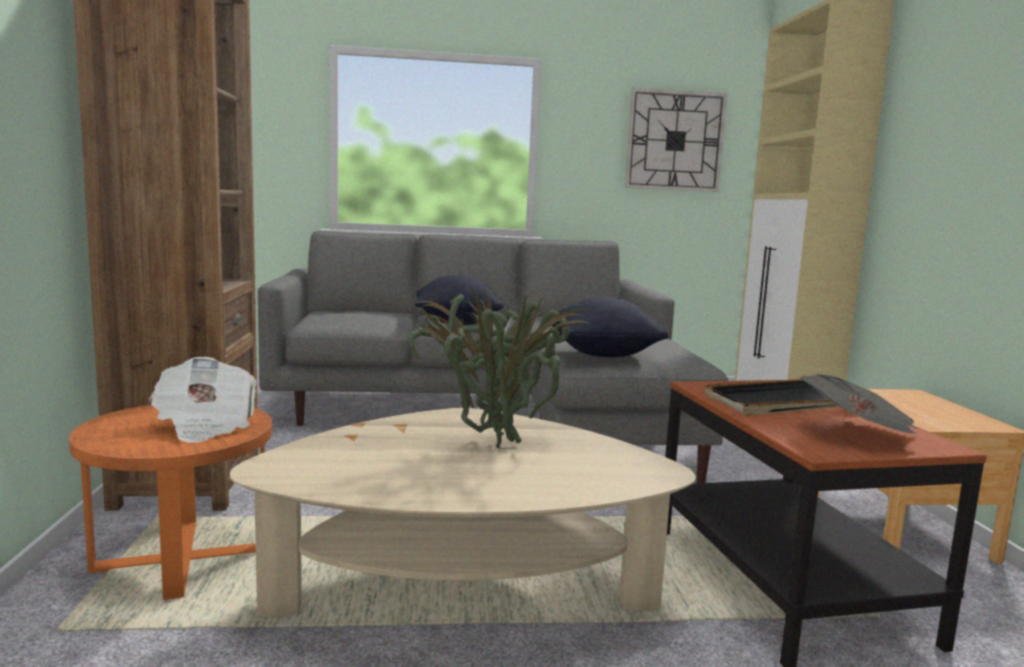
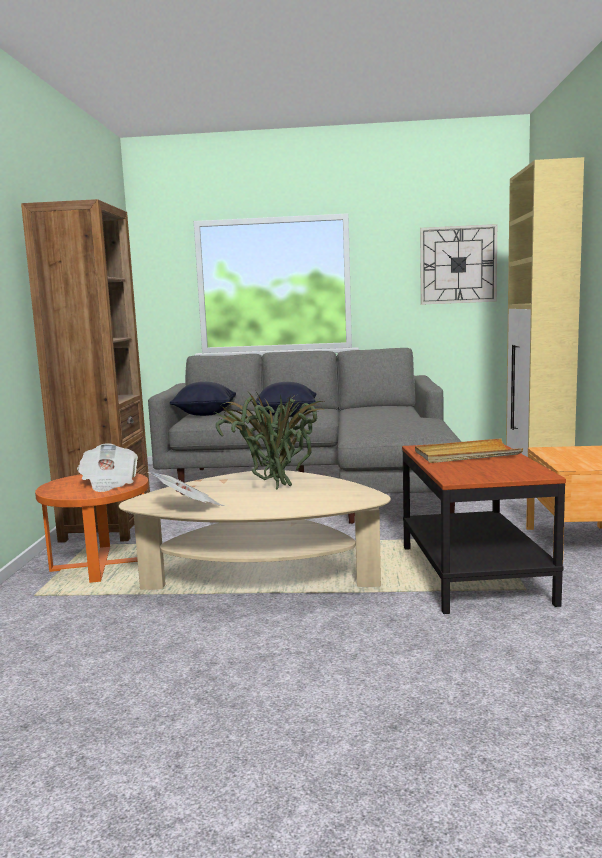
camera: 10 degrees right, 0 degrees up
(602, 353) = (375, 431): black pillow -> black pillow (205, 414)
(784, 403) = (466, 455): black tray -> beige tray
(859, 435) = (493, 470): newspaper -> newspaper (188, 508)

